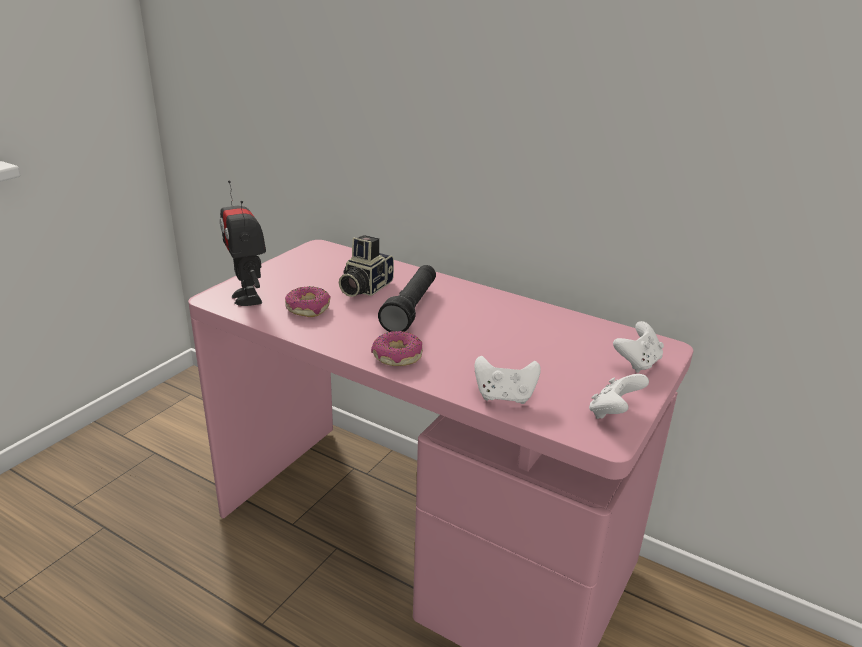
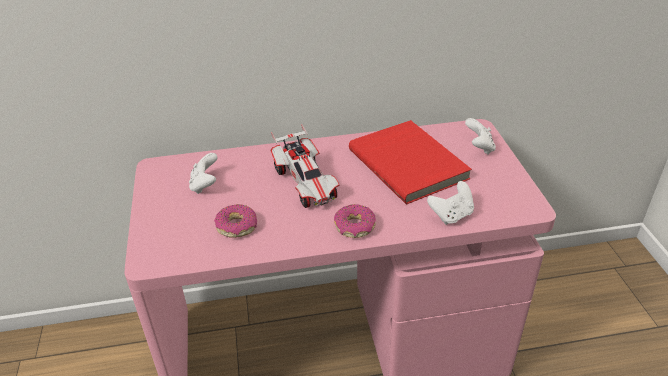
camera: 40 degrees left, 10 degrees up
(248, 297) = (175, 245): toy robot -> none
(364, 288) = (248, 185): camera -> none
(411, 309) = (306, 184): black flashlight -> toy car
(534, 340) = (409, 163): none -> red book
(613, 413) = (513, 189): white game controller -> white game controller (205, 185)

